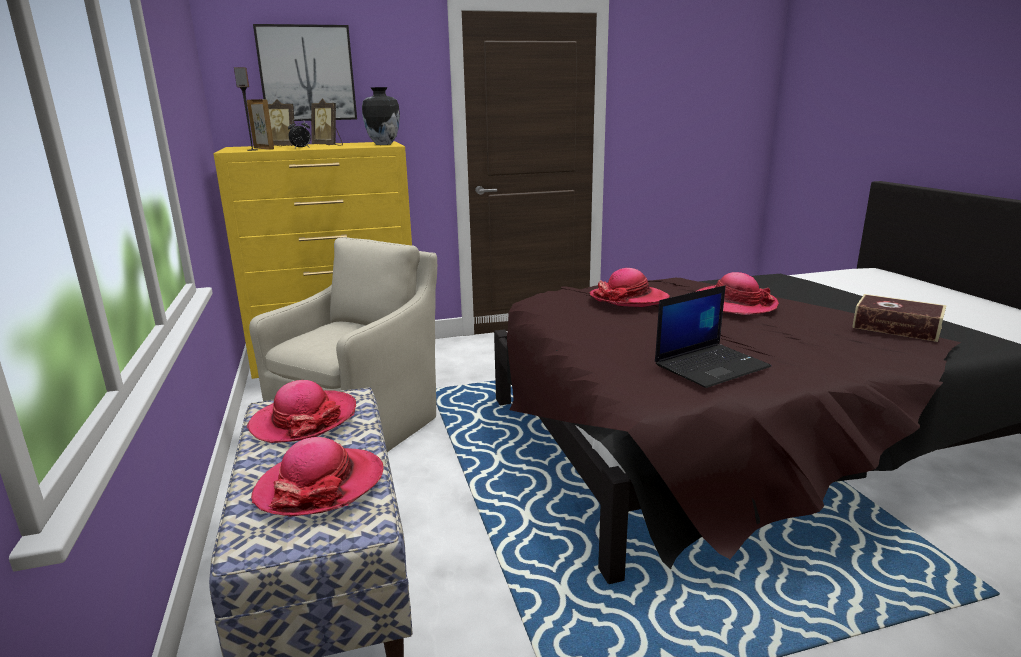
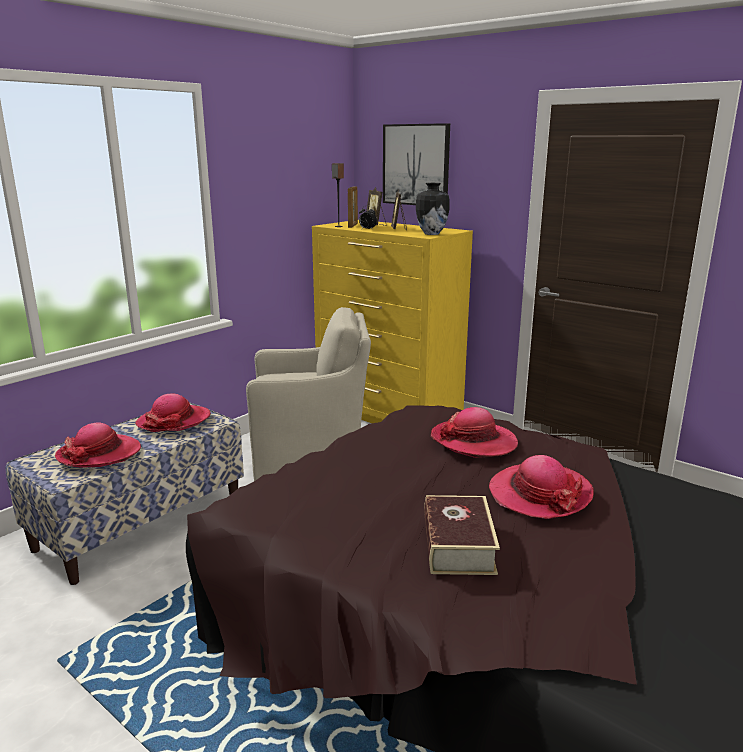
camera: 55 degrees right, 0 degrees up
(711, 365) = (331, 515): laptop -> none
(896, 327) = (612, 617): book -> book (458, 545)

